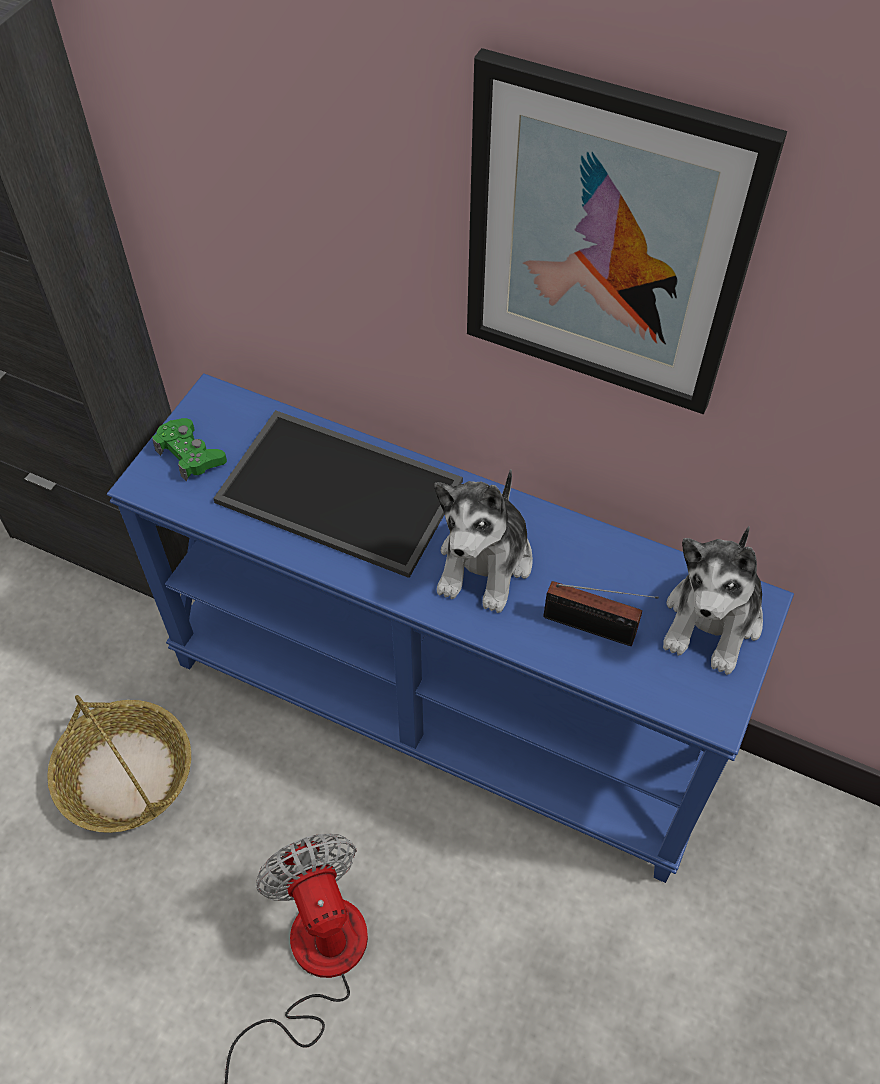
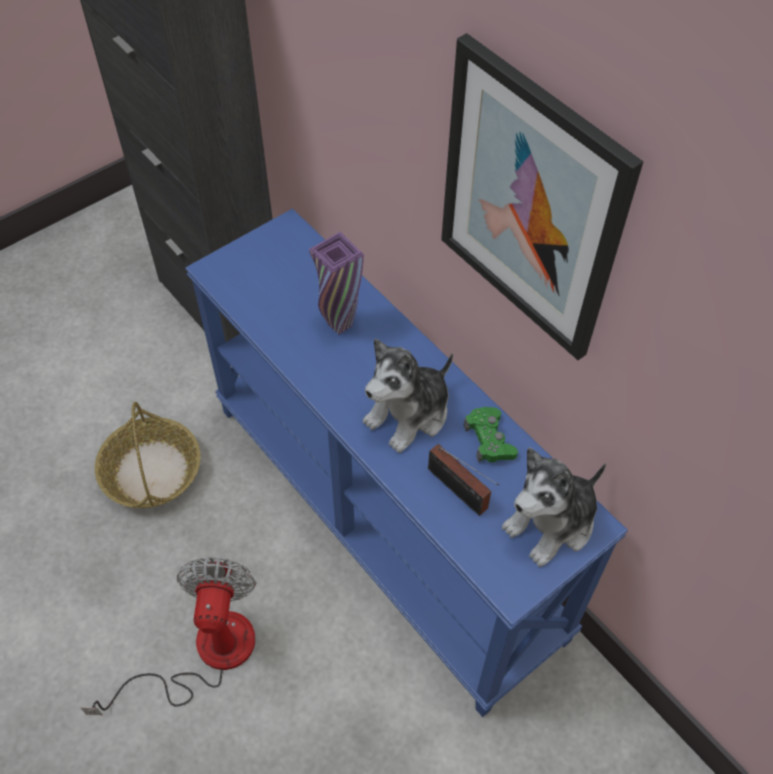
camera: 25 degrees right, 0 degrees up
(190, 454) = (252, 261): green game controller -> green game controller (489, 440)
(343, 490) = (339, 324): tray -> purple vase

